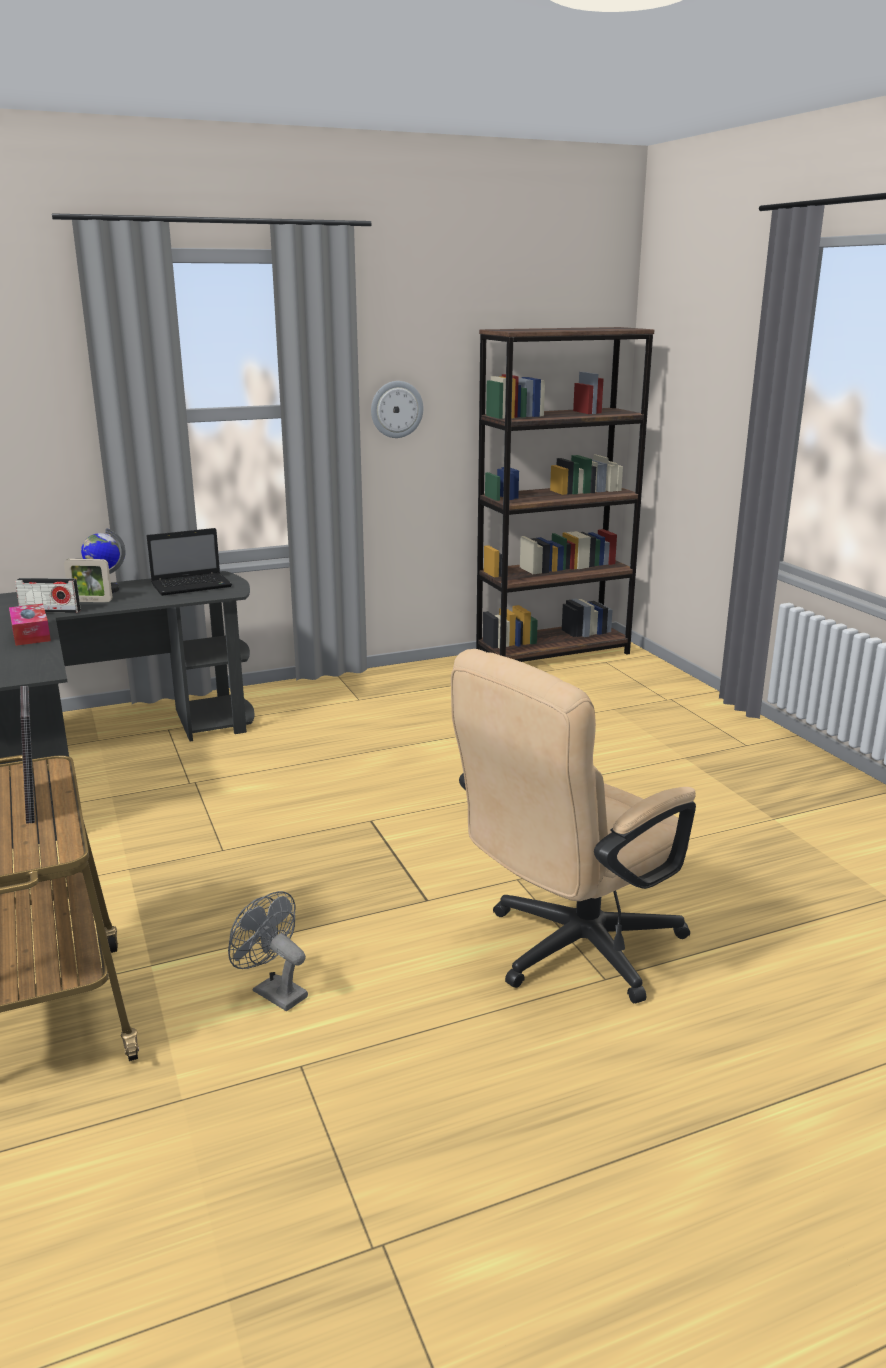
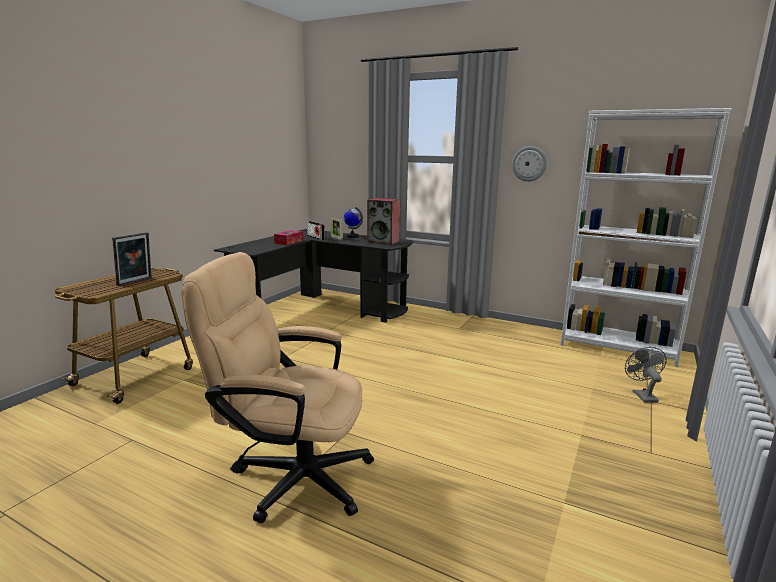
camera: 50 degrees right, 5 degrees down
(193, 585) = (384, 241): laptop -> speaker
(273, 991) = (184, 411): grey fan -> grey fan (642, 395)
(553, 654) = (618, 347): brown bookcase -> white bookcase

